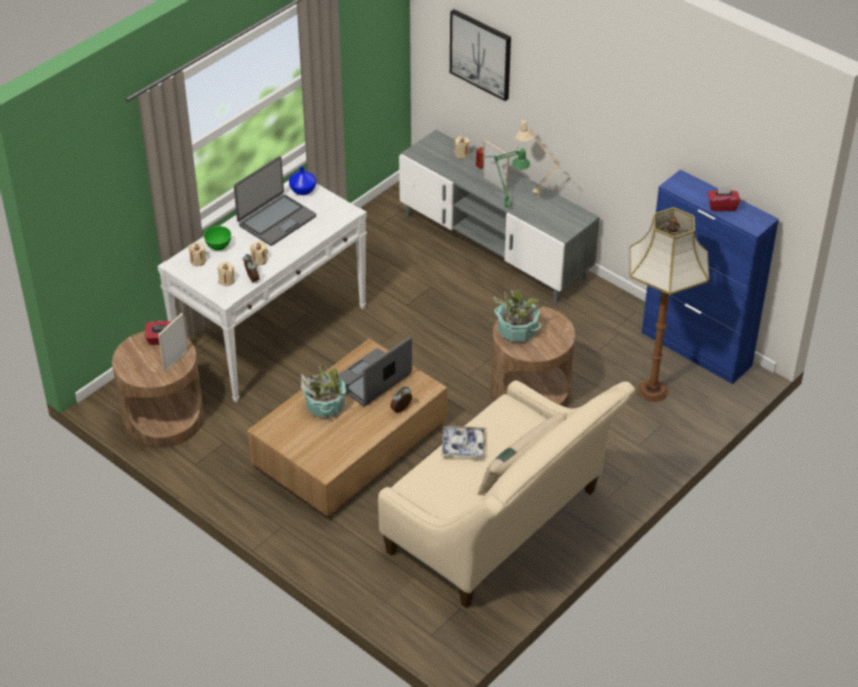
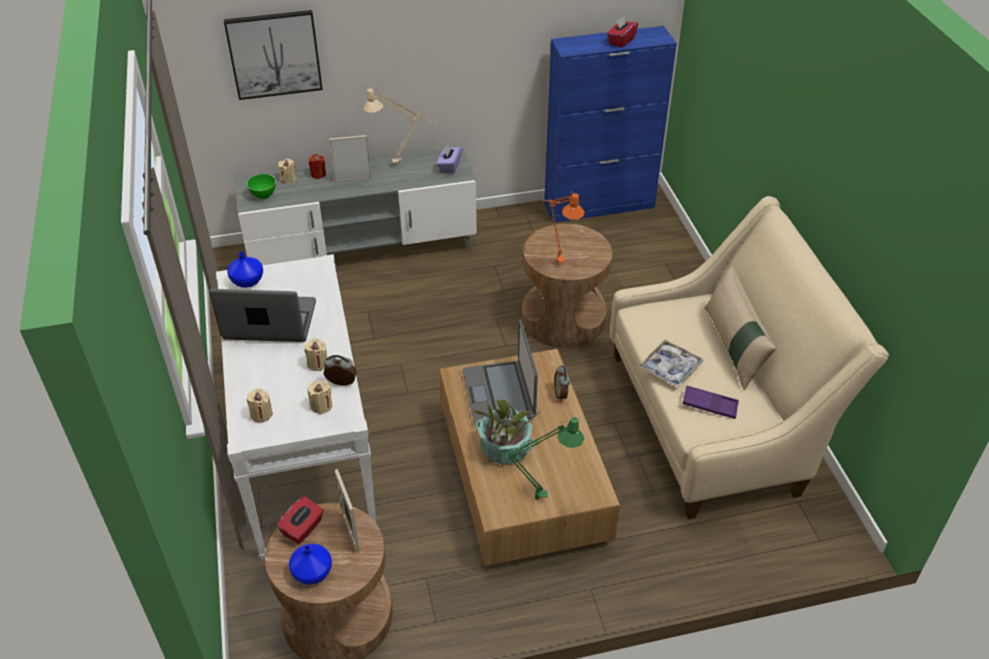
camera: 55 degrees left, 0 degrees up
(135, 361) = (313, 572): none -> blue vase
(218, 246) = (256, 385): green bowl -> green bowl (263, 195)
(276, 220) = (269, 322): laptop -> laptop turned 75 degrees counterclockwise
(443, 482) = (709, 405): none -> purple tray
(503, 204) = (385, 188): green table lamp -> green table lamp (530, 499)
(517, 331) = (556, 259): potted plant -> orange table lamp
(565, 222) = (449, 166): none -> purple tissue box
(653, 390) = (624, 249): floor lamp -> none

